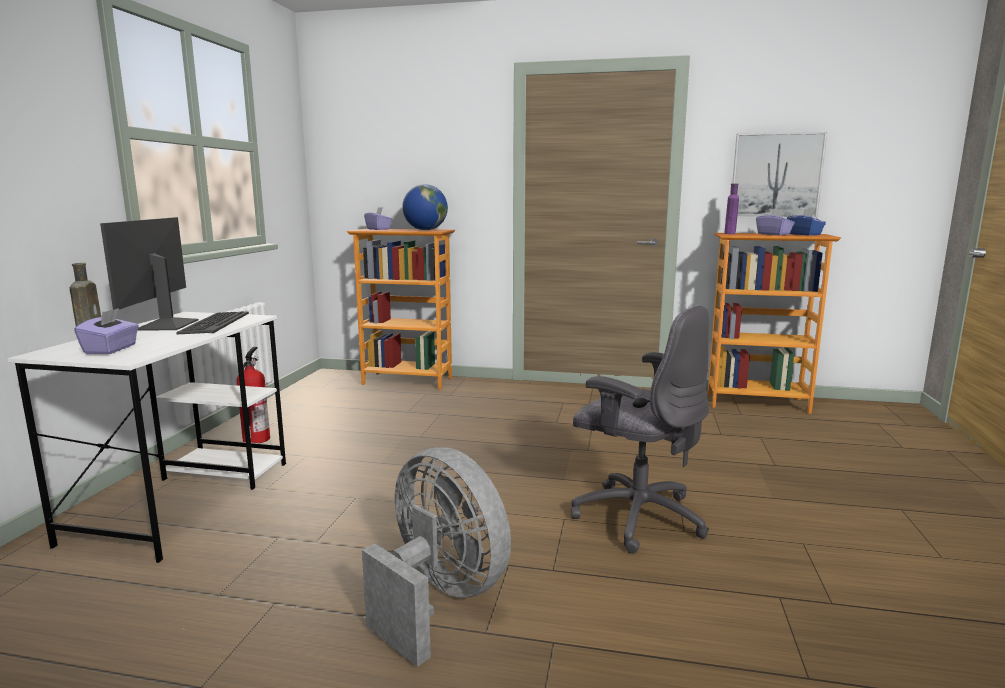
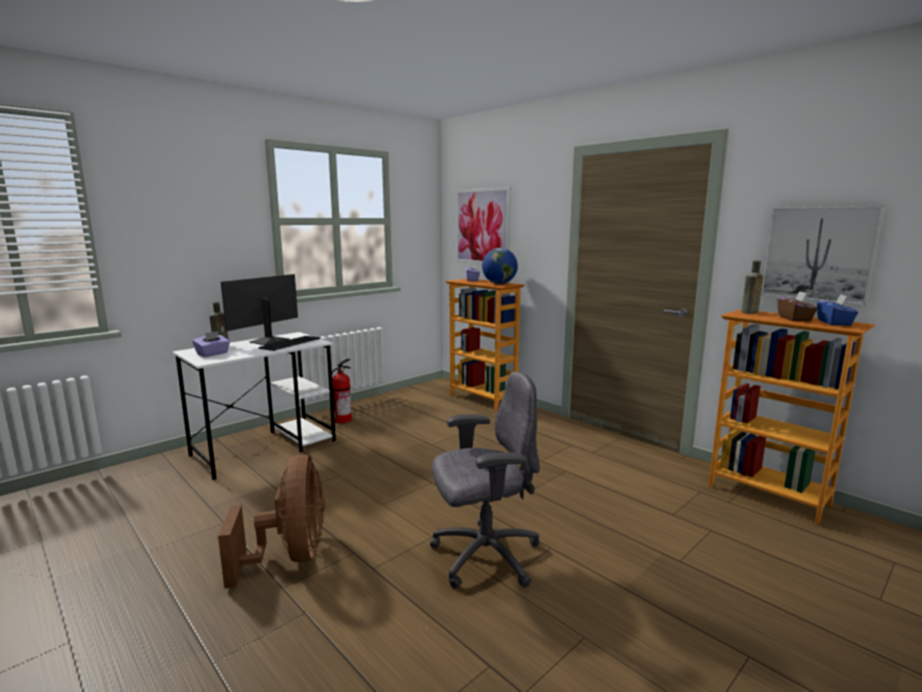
camera: 35 degrees right, 0 degrees up
(379, 160) = (482, 226): none -> picture
(439, 598) = (291, 556): grey fan -> brown fan
(637, 516) = (484, 556): grey office chair -> grey office chair turned 90 degrees counterclockwise
(730, 233) = (748, 312): purple bottle -> brown bottle
(773, 234) = (795, 319): purple tissue box -> brown tissue box

